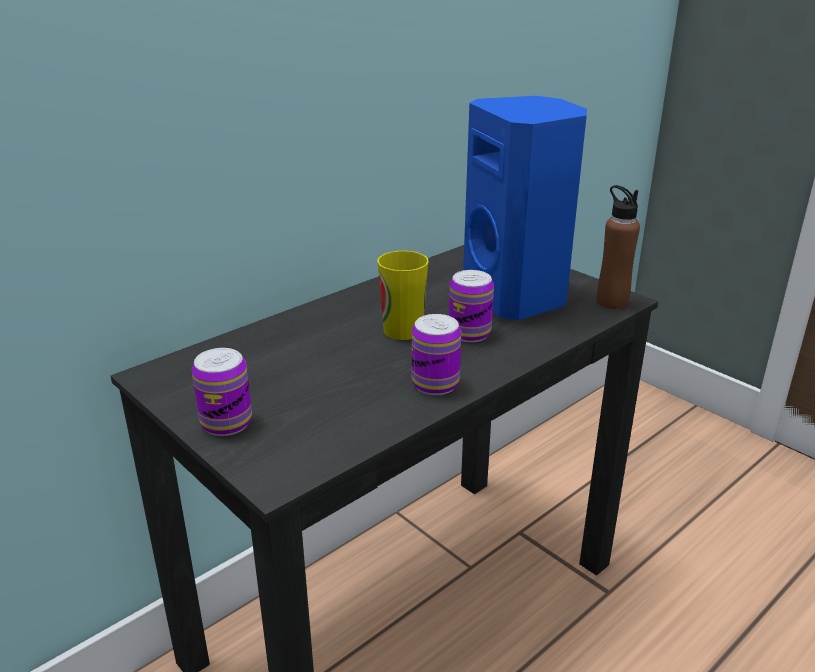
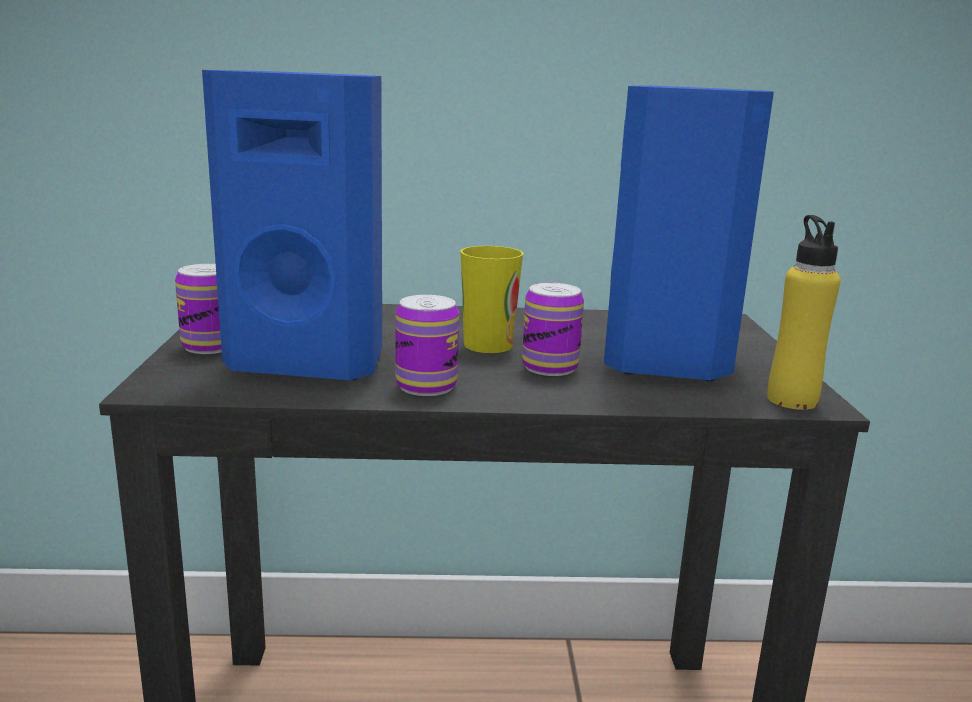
camera: 40 degrees right, 10 degrees down
(326, 398) = (312, 360): none -> blue speaker
(612, 302) = (792, 400): brown bottle -> yellow bottle

